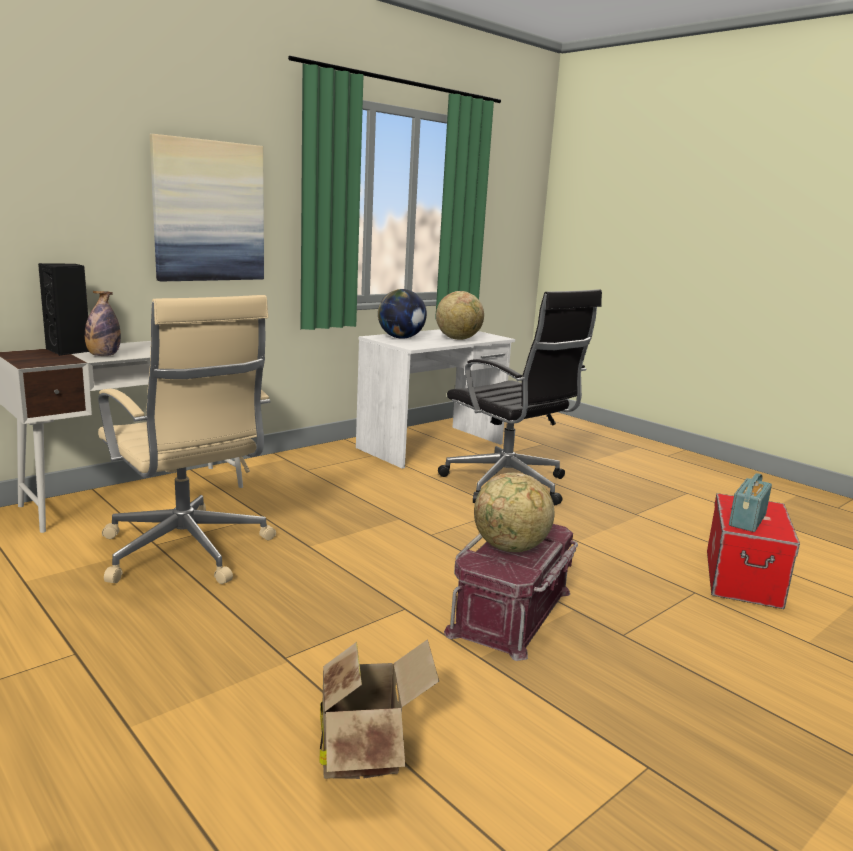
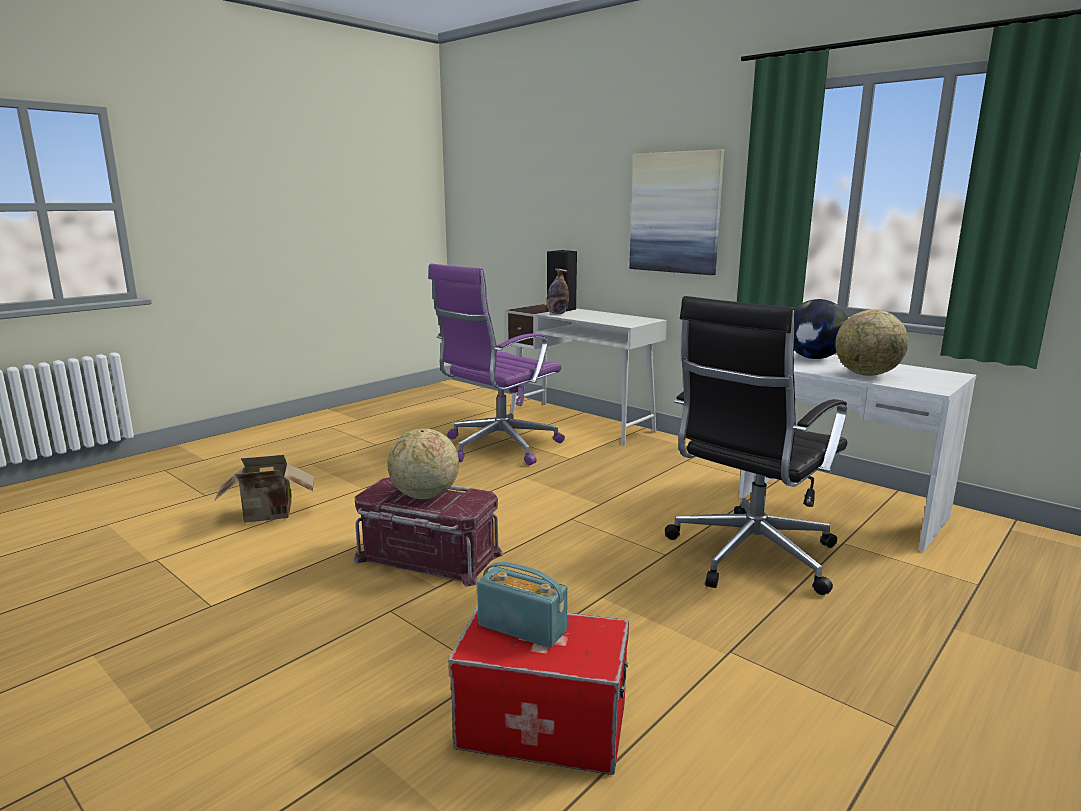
camera: 85 degrees right, 0 degrees up
(187, 552) = (498, 447): beige office chair -> purple office chair

